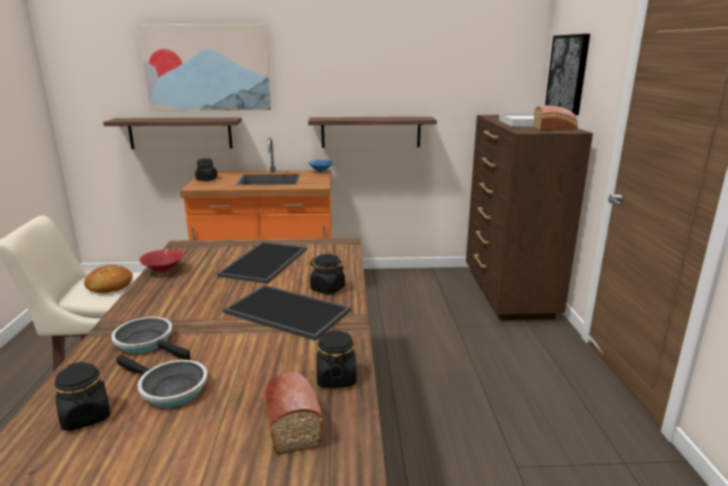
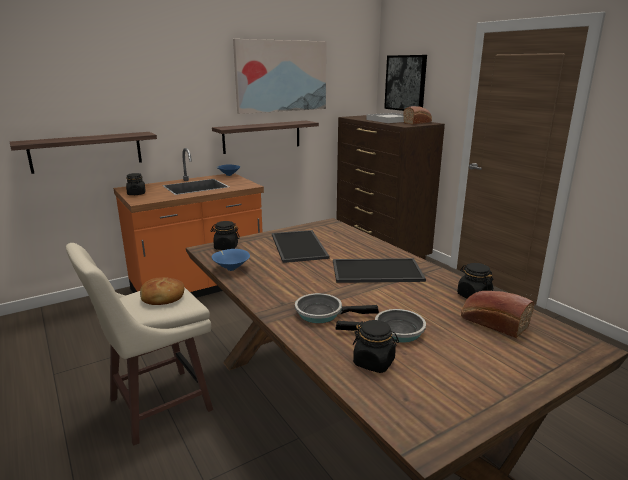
camera: 30 degrees left, 0 degrees up
(164, 271) = (231, 268): red bowl -> blue bowl
(207, 68) = (113, 84): picture -> picture (281, 76)
(327, 288) = (375, 252): black jar -> black jar (226, 247)

